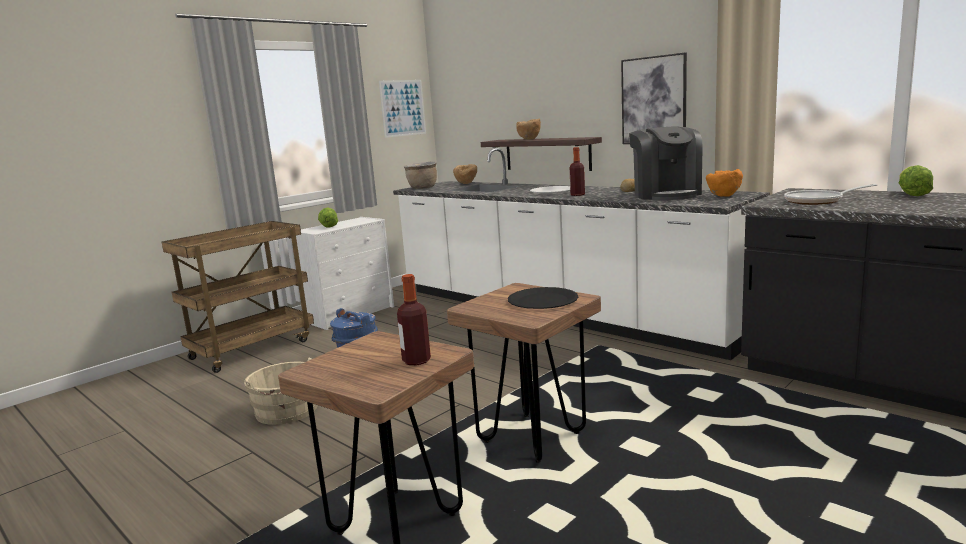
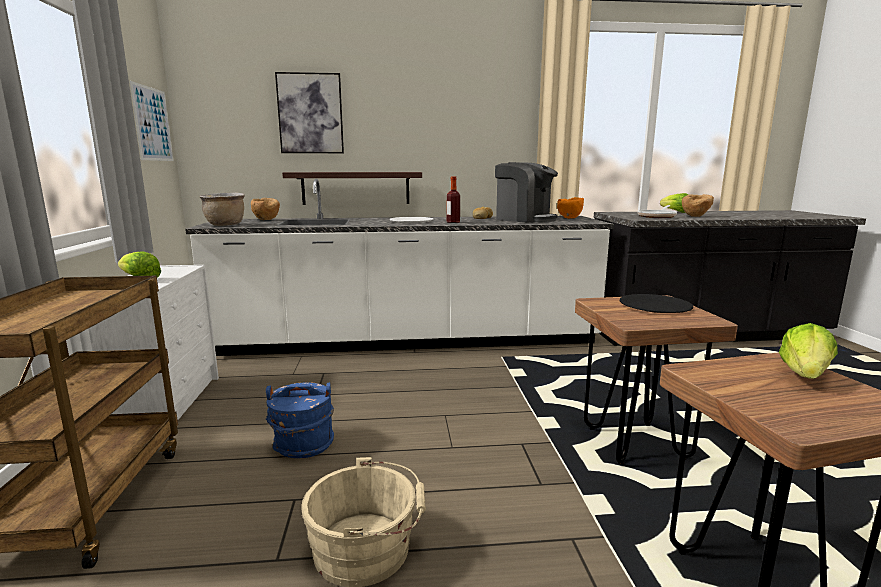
camera: 50 degrees left, 0 degrees up
(416, 361) = (804, 375): bottle -> lettuce
(529, 139) = (344, 171): brown bowl -> brown bowl (695, 216)
(654, 100) = (473, 141): picture -> picture (310, 114)

